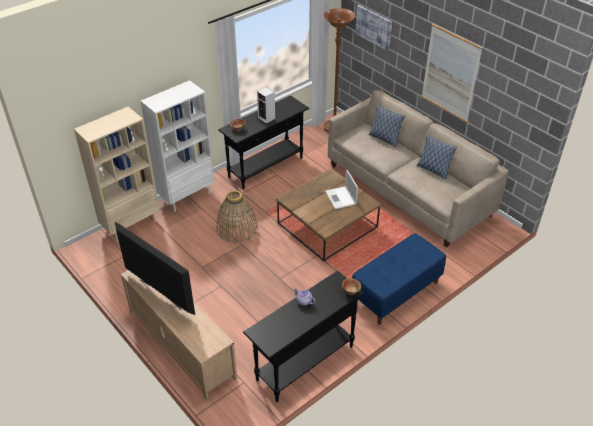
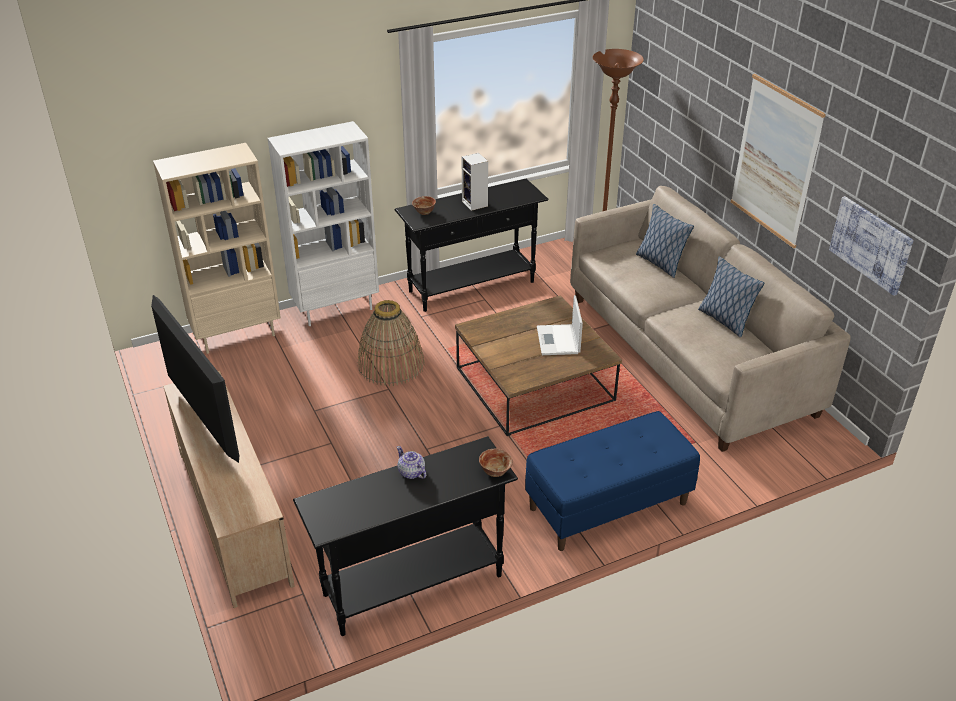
camera: 15 degrees right, 5 degrees down
(374, 27) = (672, 83): picture -> picture (871, 244)

